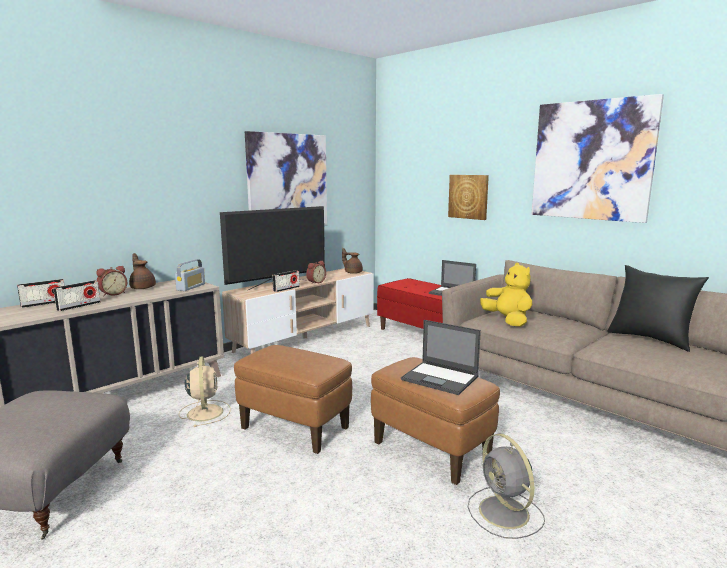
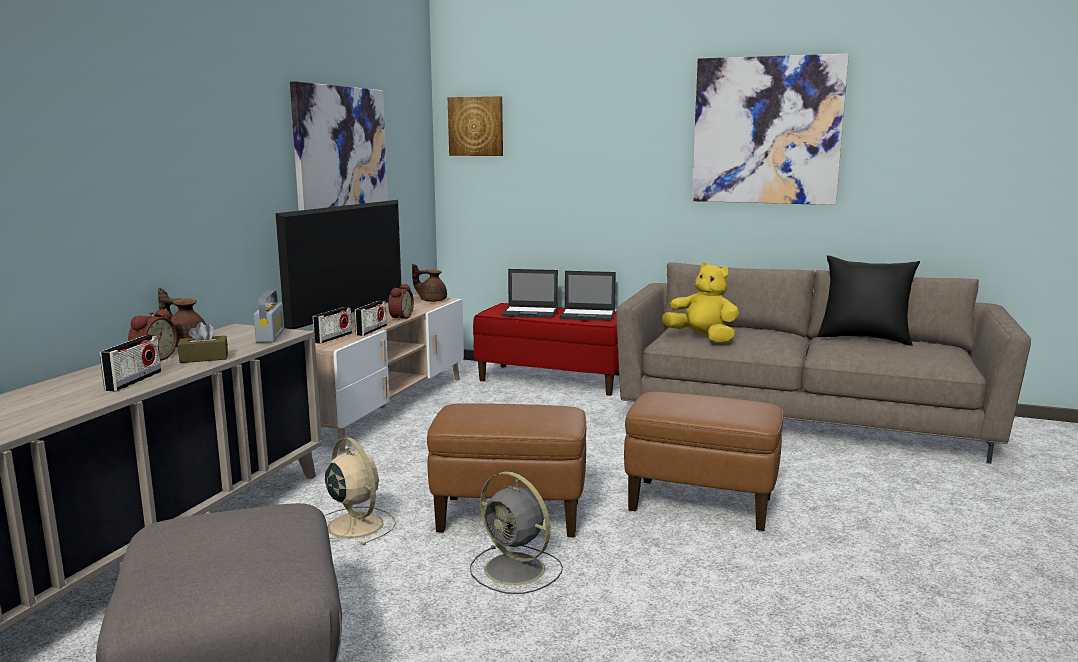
camera: 25 degrees left, 0 degrees up
(44, 303) = (54, 385): radio -> radio (333, 338)
(134, 297) = (204, 358): none -> brown tissue box
(441, 378) = (717, 407): laptop -> laptop (530, 313)
(468, 196) = (596, 180): picture -> picture (476, 126)
(505, 513) = (836, 544): grey fan -> grey fan (516, 570)

